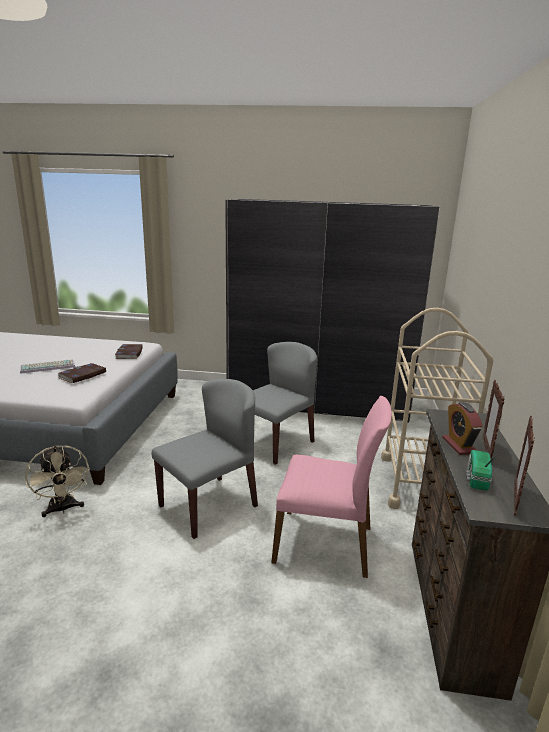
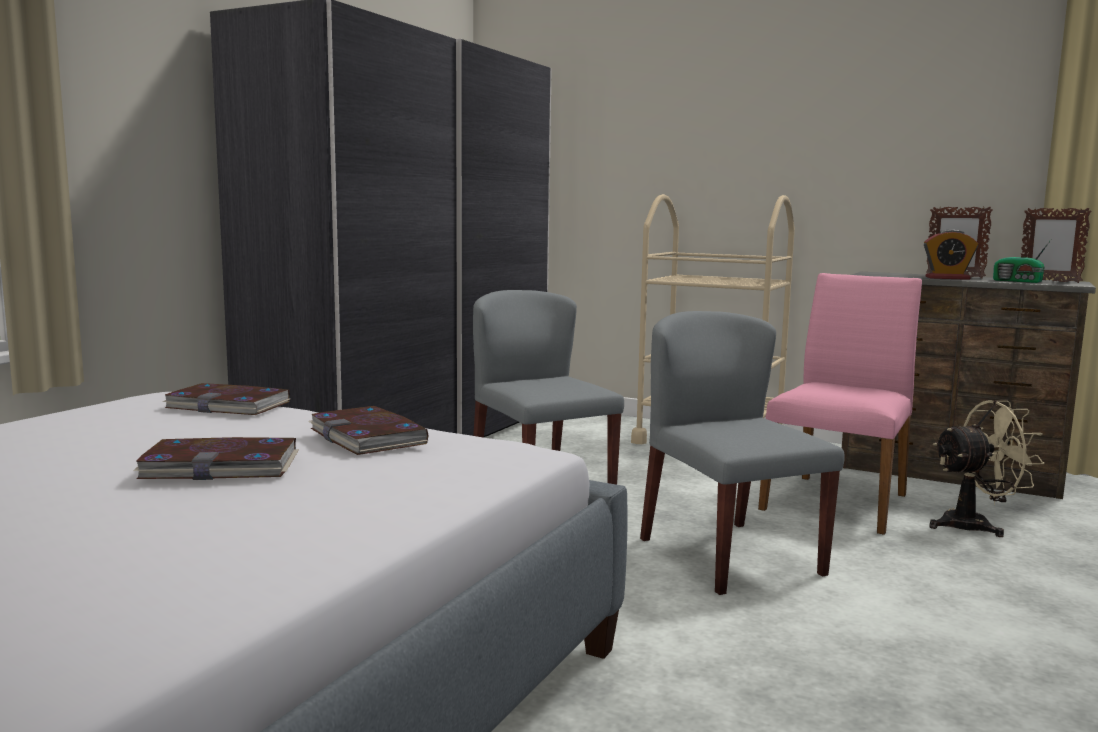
camera: 70 degrees left, 10 degrees down
(48, 367) = (221, 466): keyboard -> book
(63, 509) = (705, 700): beige fan -> beige fan (975, 525)

